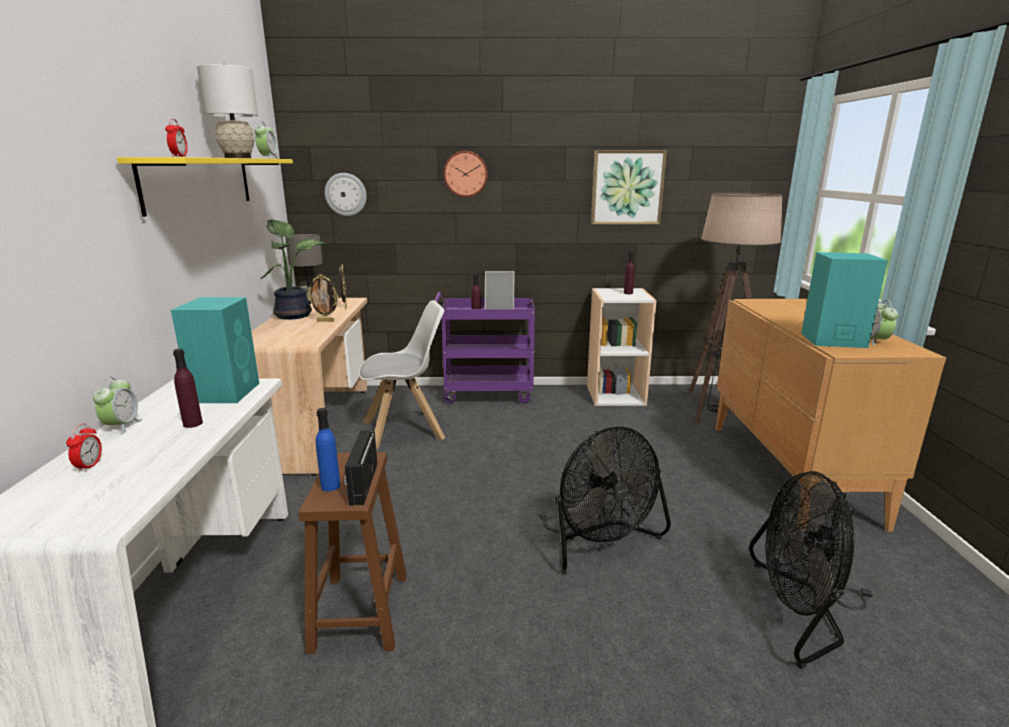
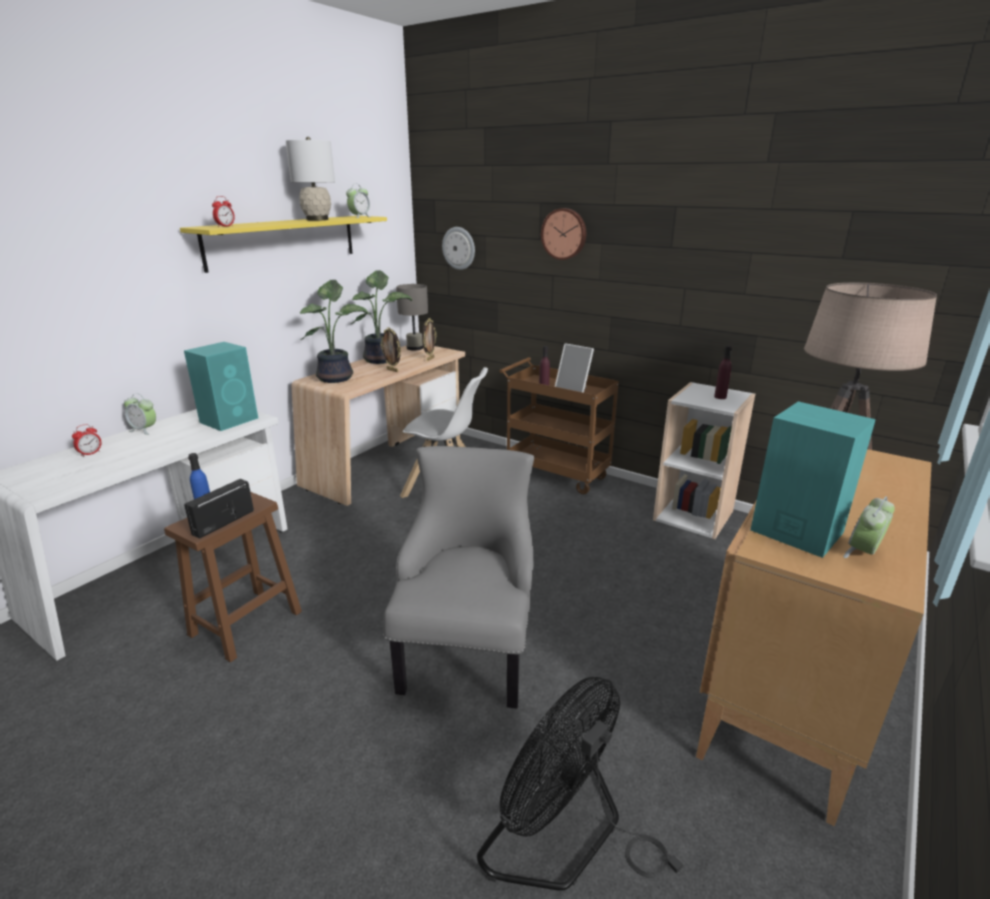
camera: 35 degrees right, 5 degrees up
(122, 426) = (144, 430): alarm clock -> alarm clock turned 75 degrees clockwise
(193, 423) = (175, 440): purple bottle -> none
(277, 336) = (337, 377): none -> potted plant
(485, 396) = (554, 475): purple cart -> brown cart
(595, 542) = (468, 656): black fan -> grey chair
(627, 188) = (748, 262): picture -> none

